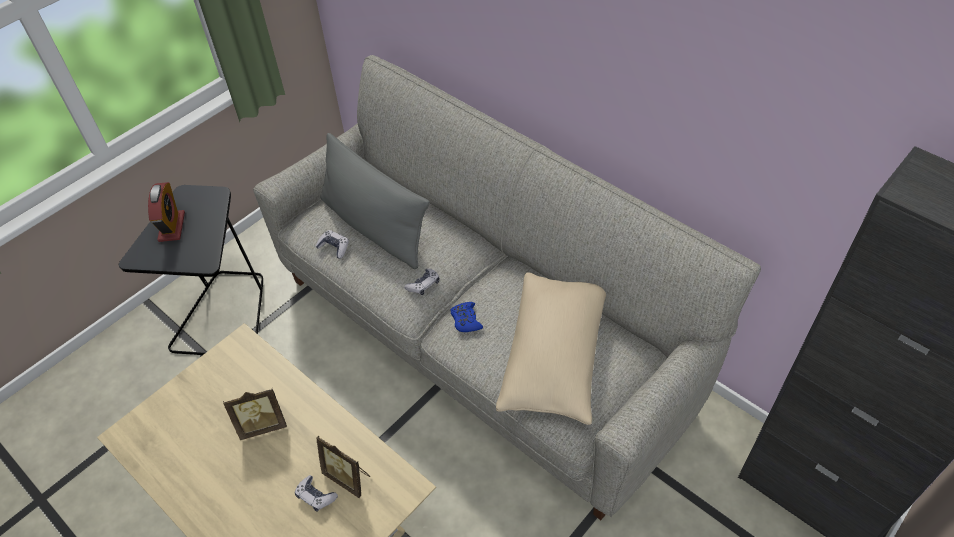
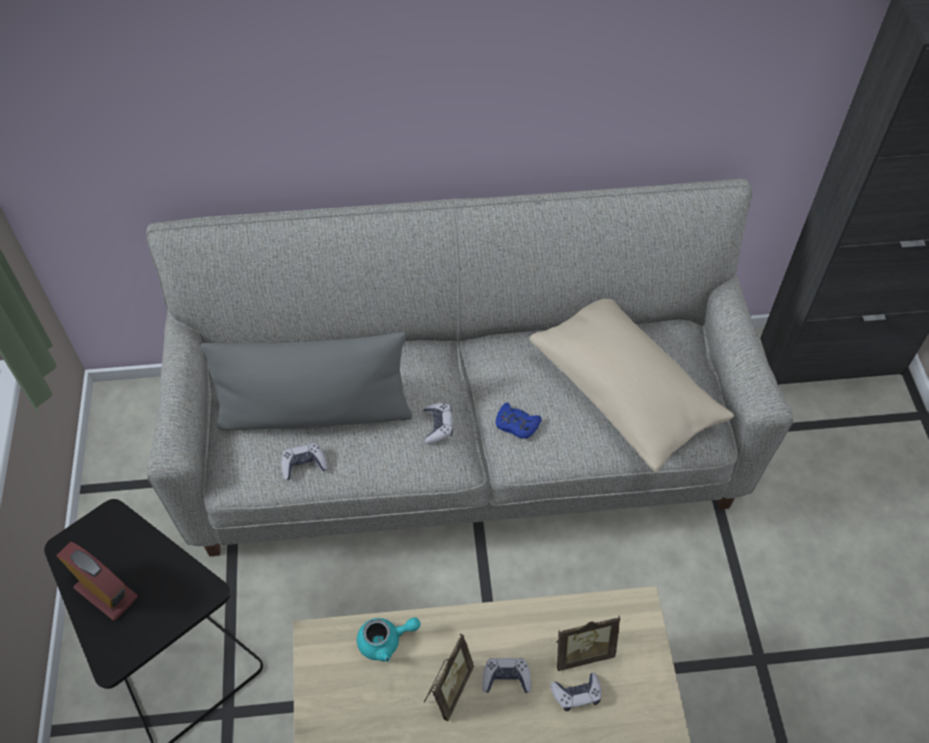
camera: 50 degrees left, 5 degrees up
(267, 373) = (386, 641): none -> turquoise teapot
(294, 450) = (506, 678): none -> game controller

